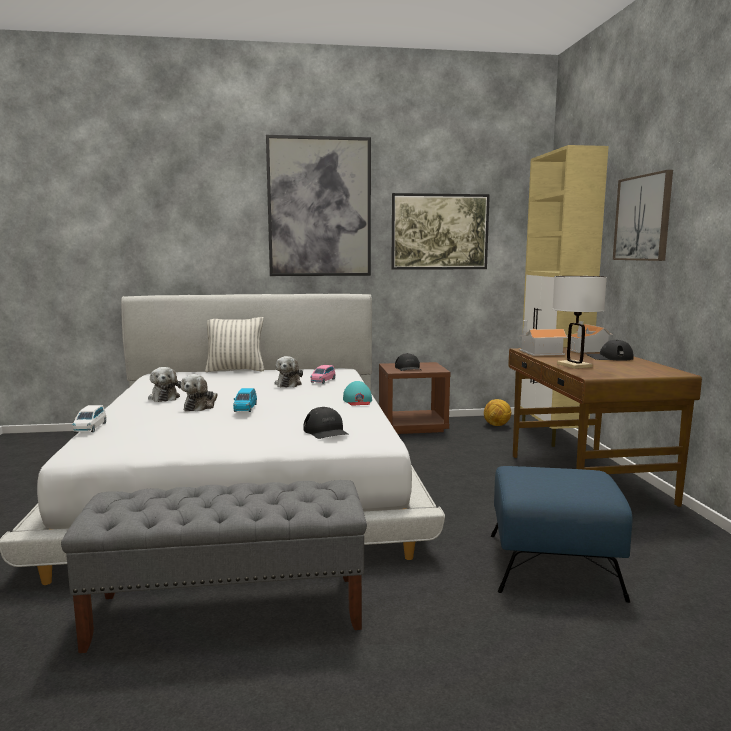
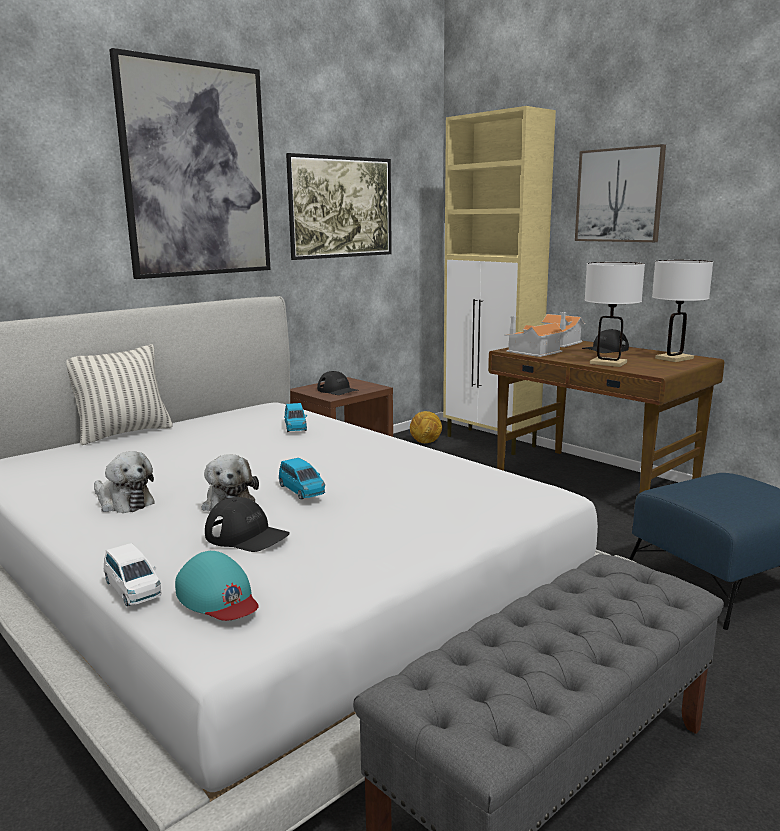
camera: 35 degrees left, 5 degrees up
(288, 384) = (258, 440): plush toy -> none
(323, 381) = (295, 427): pink toy car -> blue toy car
(326, 431) = (477, 497): black cap -> black cap (247, 535)
(357, 400) = (401, 446): turquoise cap -> turquoise cap (218, 597)
(650, 370) = (674, 358): none -> white table lamp

